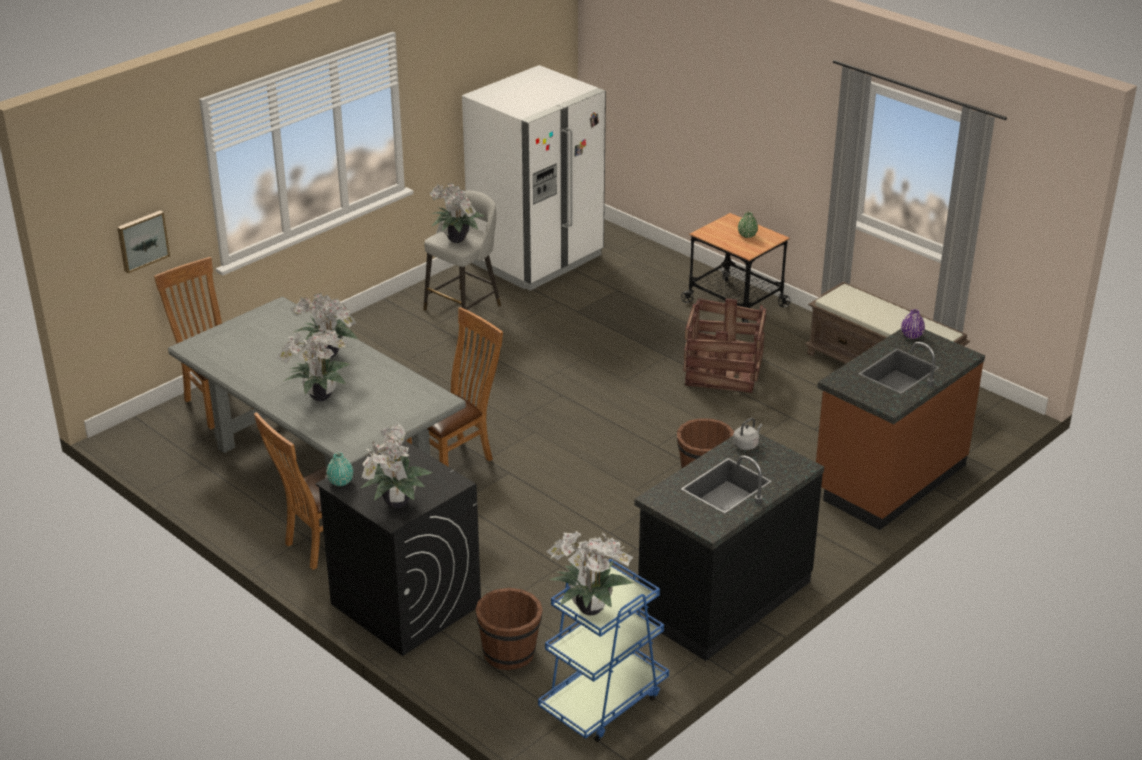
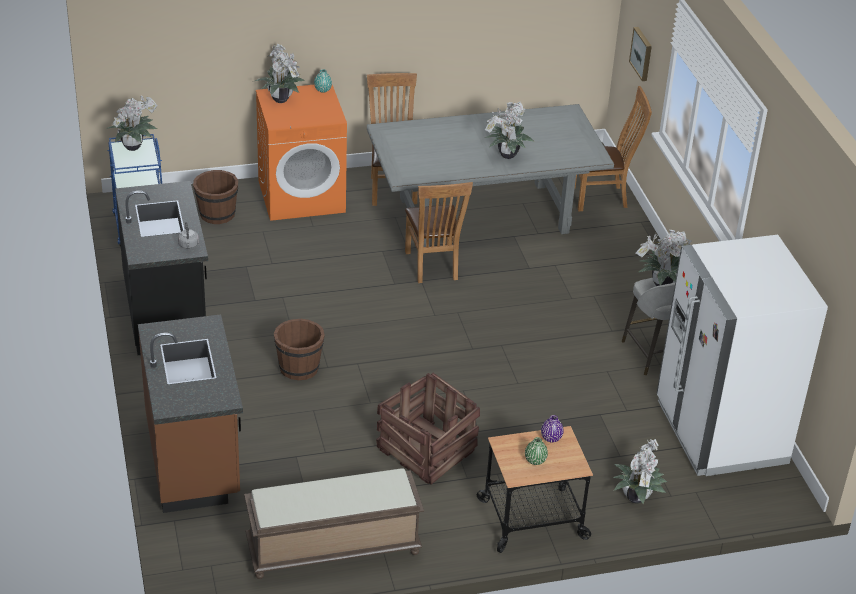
camera: 120 degrees right, 5 degrees up
(318, 397) = (456, 136): potted plant -> potted plant (636, 497)
(404, 604) = (302, 196): black washing machine -> orange washing machine
(911, 335) = (223, 396): purple vase -> purple vase (551, 438)

